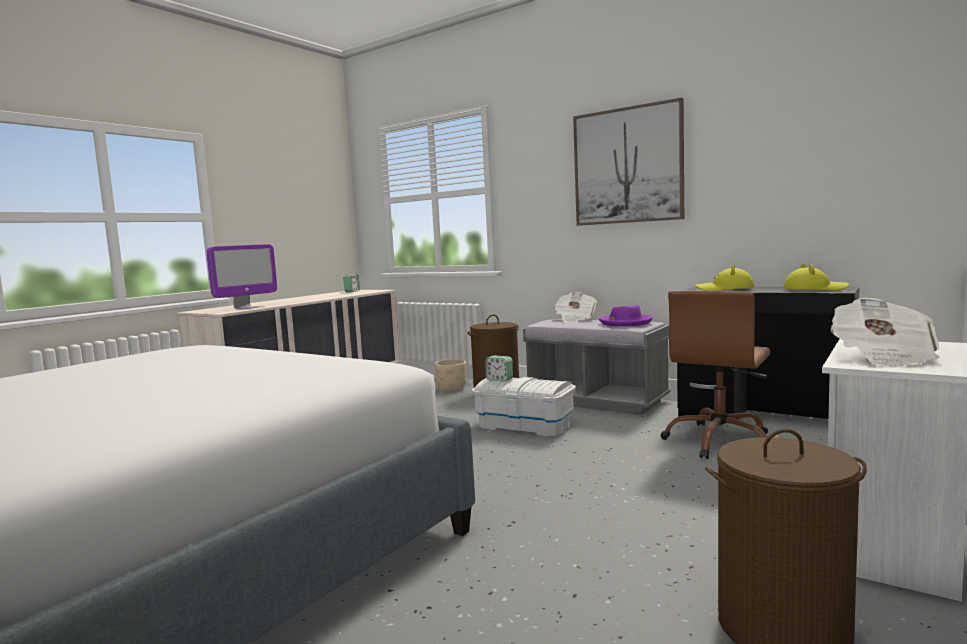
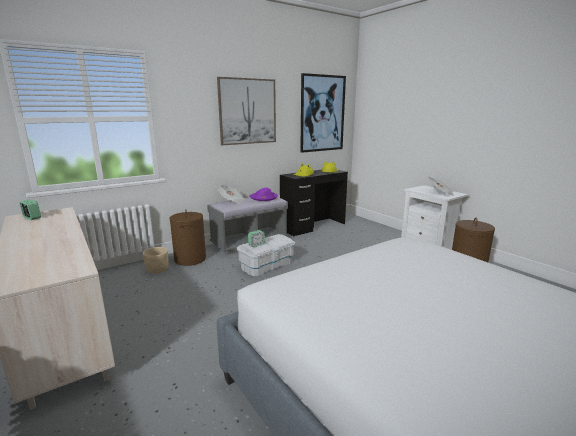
camera: 70 degrees left, 10 degrees up
(246, 308) = (67, 260): monitor -> none
(720, 441) = (330, 238): brown office chair -> none
(828, 149) = (322, 113): none -> picture

